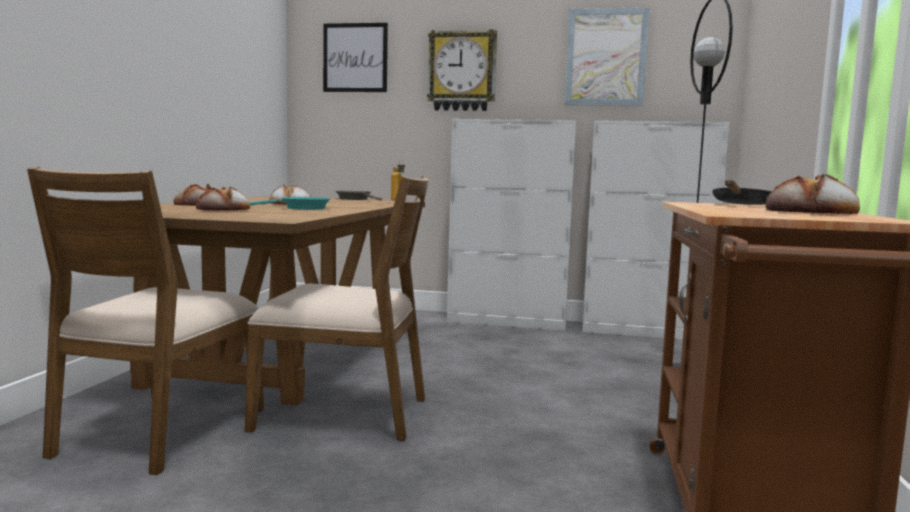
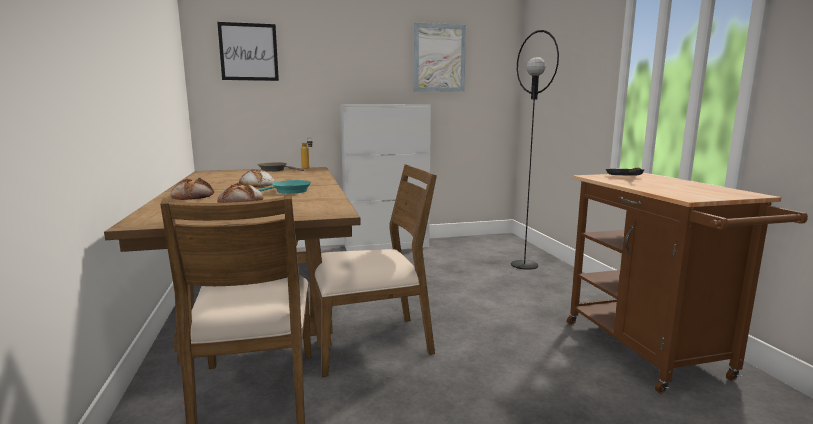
camera: 25 degrees left, 5 degrees up
(462, 71) = (339, 65): wall clock -> none
(644, 332) = (474, 240): white cabinet -> none
(812, 212) = (690, 186): bread -> none

